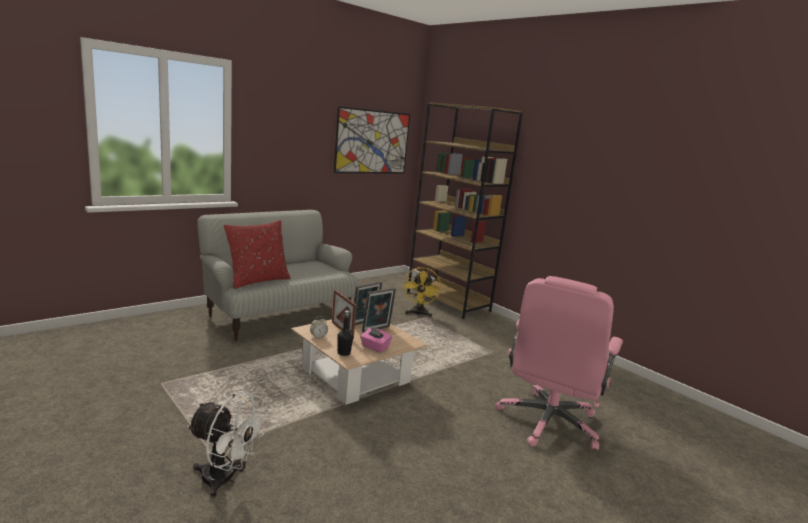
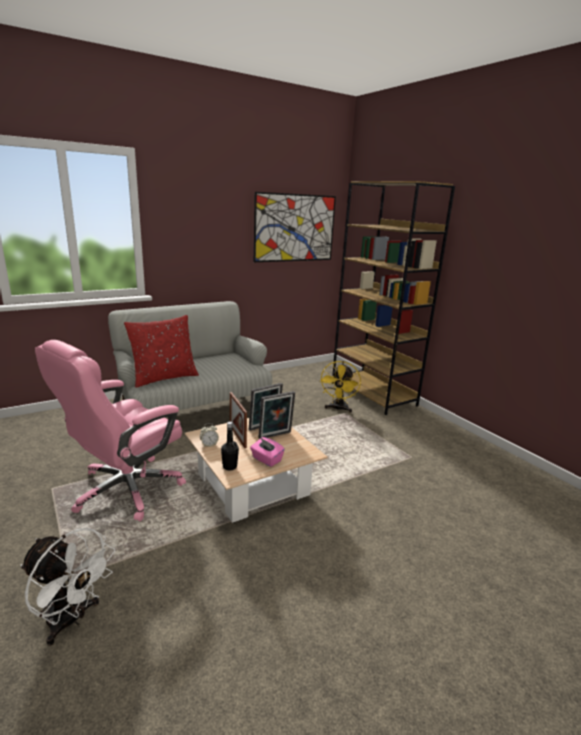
camera: 10 degrees right, 5 degrees up
(548, 422) = (465, 558): pink office chair -> pink office chair (125, 490)

